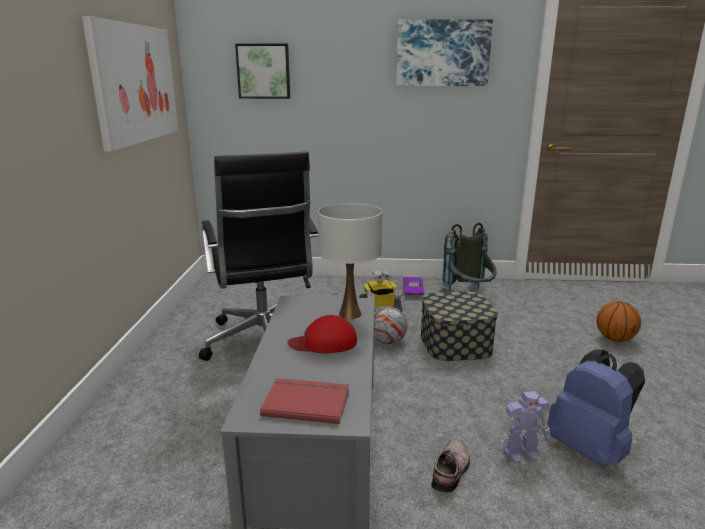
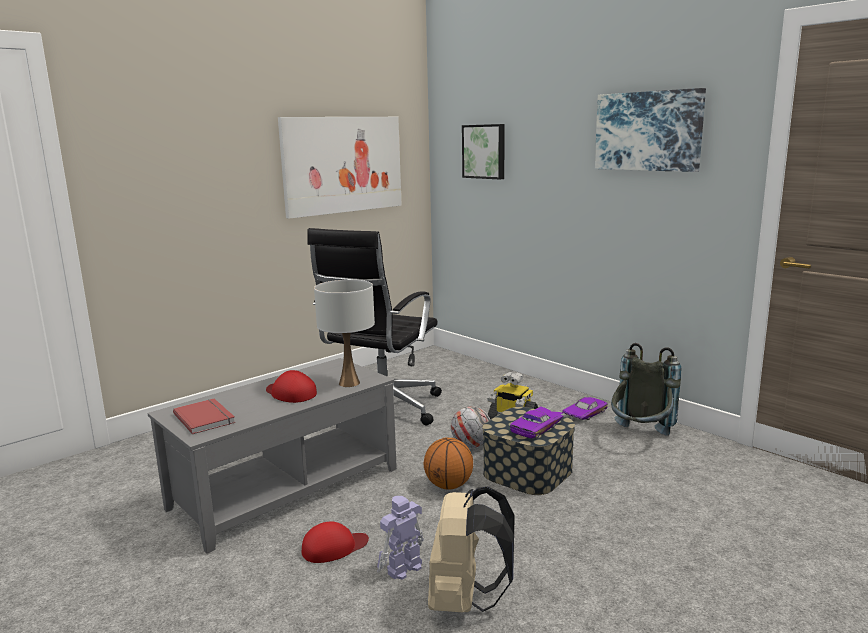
camera: 45 degrees right, 5 degrees down
(452, 470) = (334, 547): shoe -> red cap
(469, 305) = (538, 428): none -> purple toy car
(521, 454) = (403, 569): toy robot -> toy robot turned 105 degrees clockwise
(589, 448) = (466, 600): blue backpack -> beige backpack
(614, 339) = (729, 546): basketball -> basketball (449, 485)

